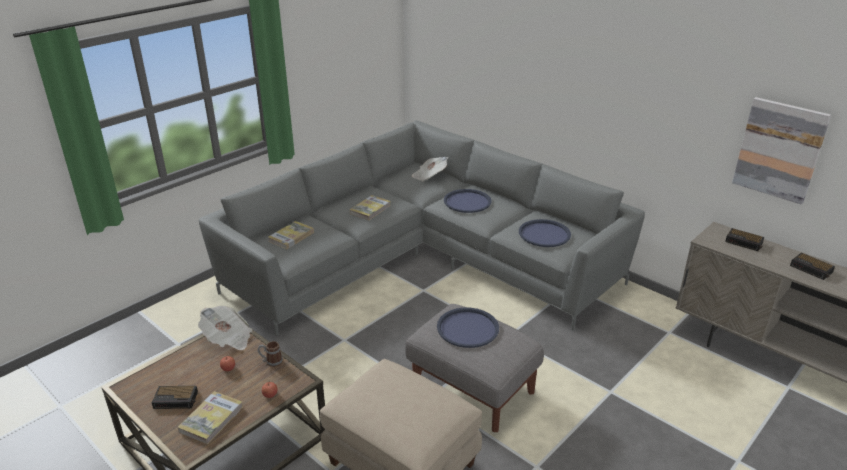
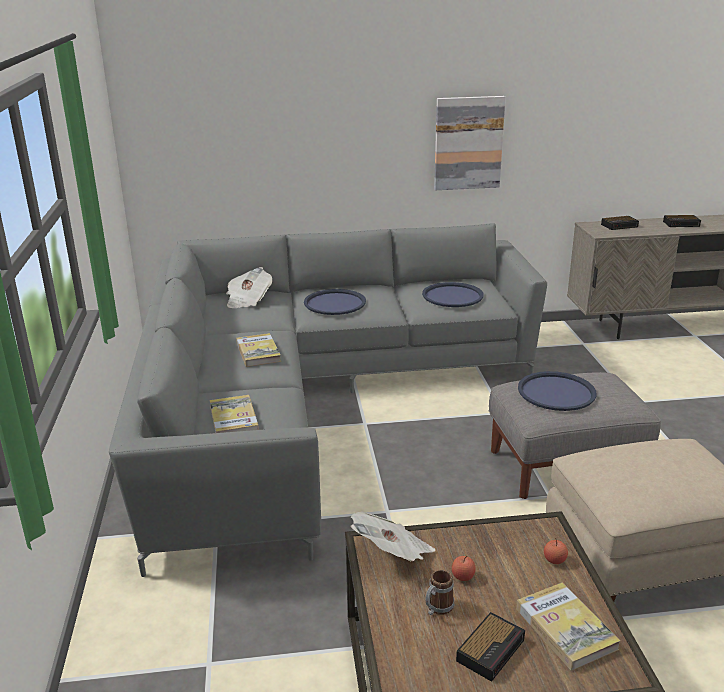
camera: 50 degrees left, 5 degrees down
(271, 361) = (485, 535): mug -> mug (437, 608)
(779, 150) = (623, 129): picture -> picture (468, 143)

